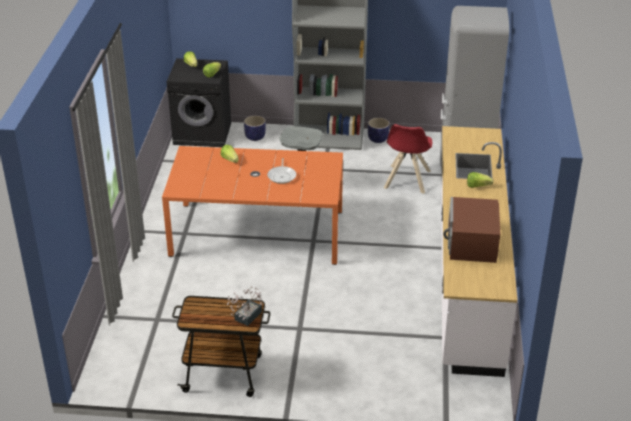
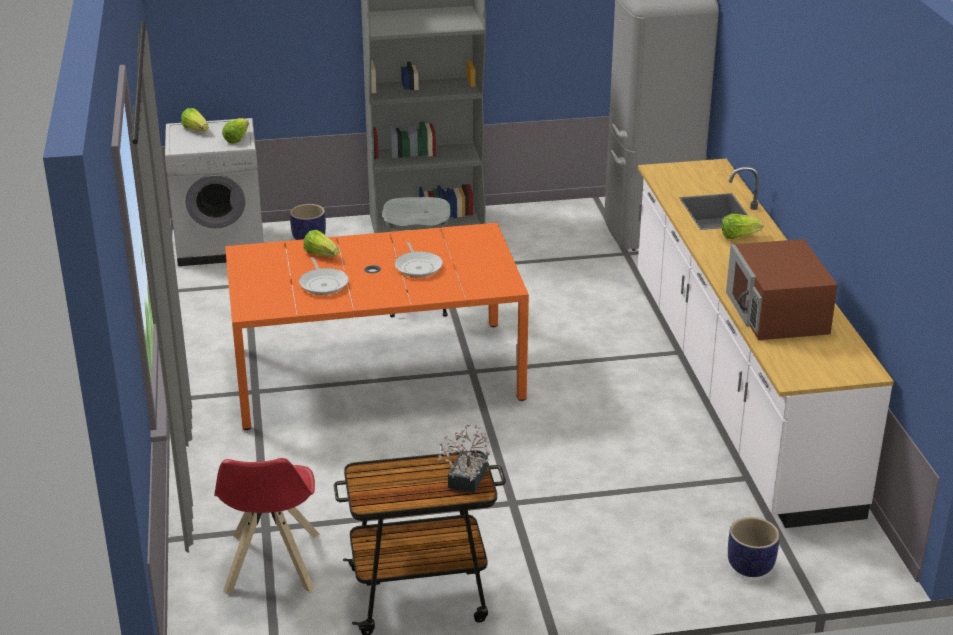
camera: 15 degrees left, 5 degrees down
(202, 135) = (221, 247): black washing machine -> white washing machine
(223, 179) = (323, 283): none -> frying pan
(378, 139) = (503, 219): planter -> planter (750, 567)
(407, 180) = (575, 268): red chair -> red chair (272, 565)

